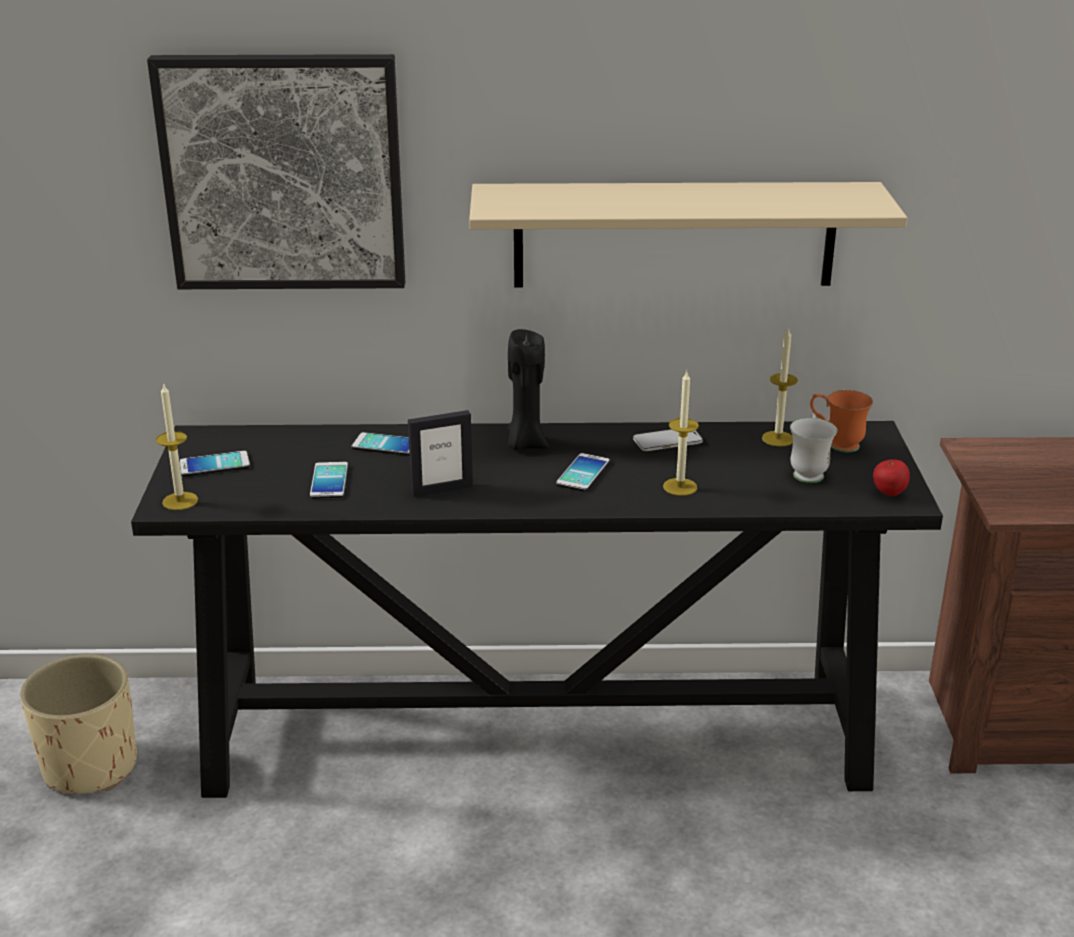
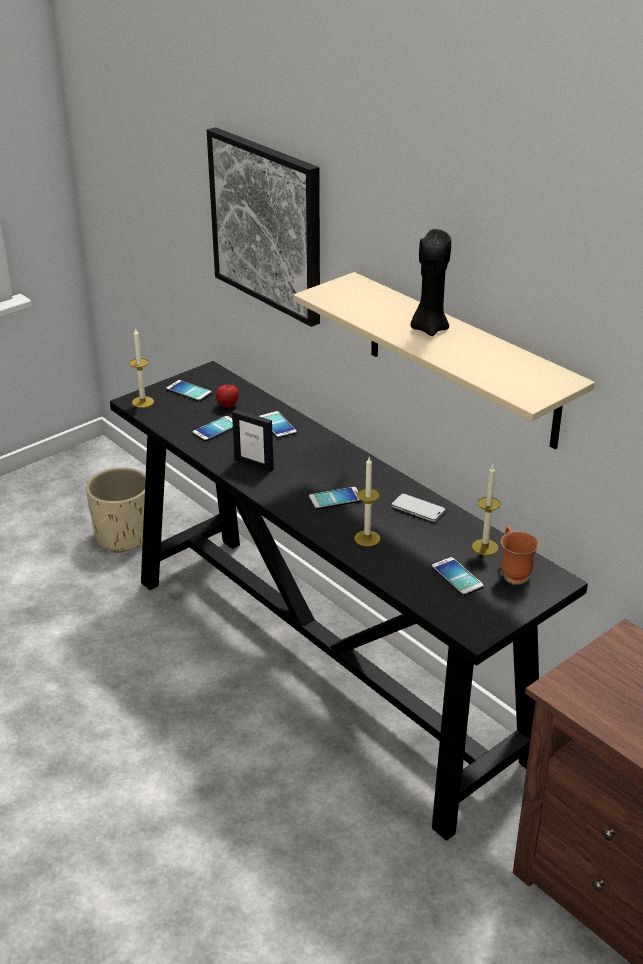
camera: 50 degrees right, 5 degrees up
(525, 443) = (342, 464): black candle -> black candle (429, 328)
(808, 471) = (457, 577): white mug -> phone
(888, 494) = (473, 621): apple -> apple (227, 406)

